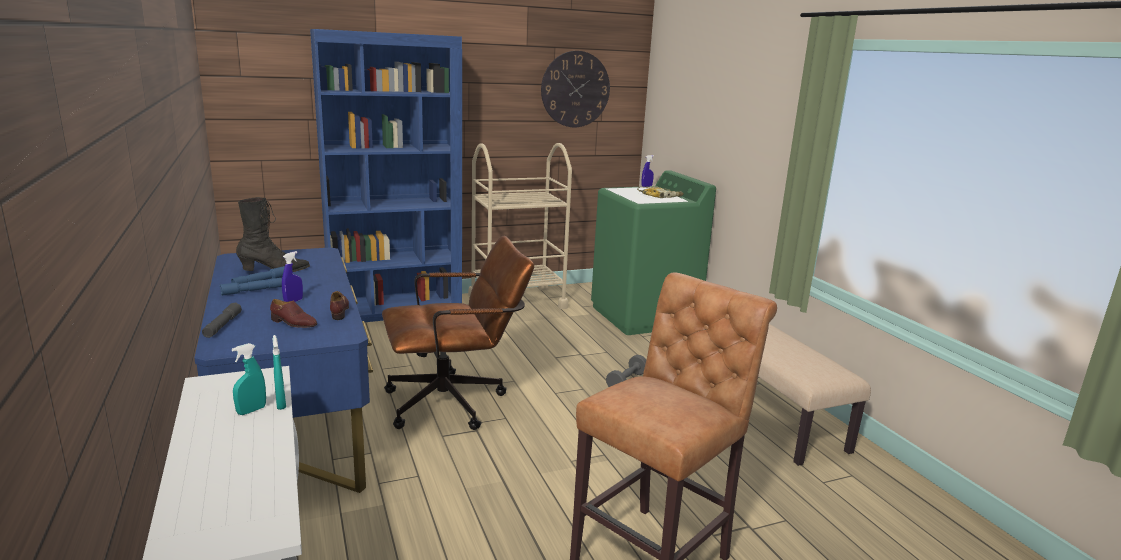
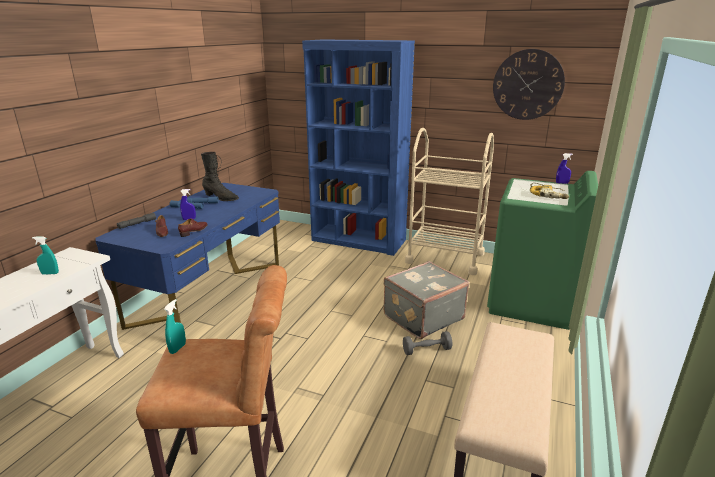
camera: 45 degrees right, 5 degrees up
(281, 404) = (64, 275): turquoise spray bottle -> turquoise spray bottle (177, 348)
(456, 402) = (298, 314): brown office chair -> none
(580, 357) = (422, 317): none -> grey suitcase

